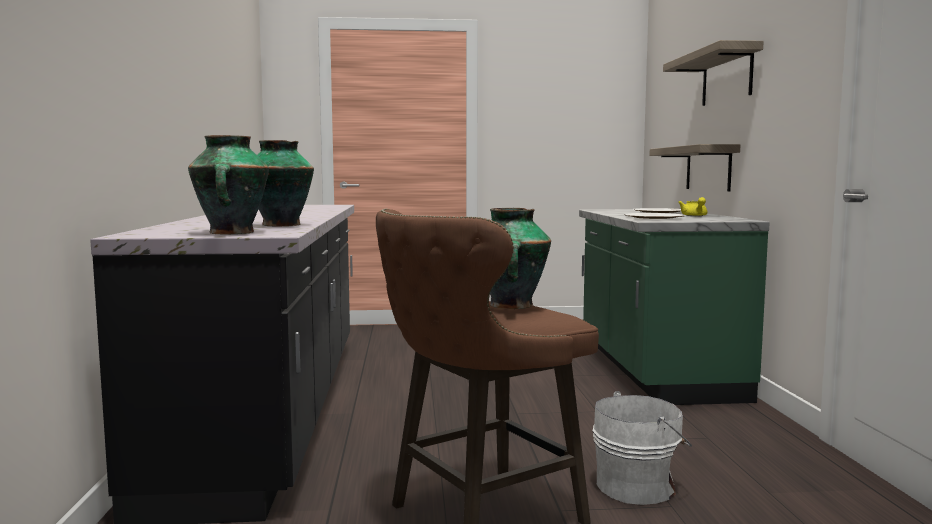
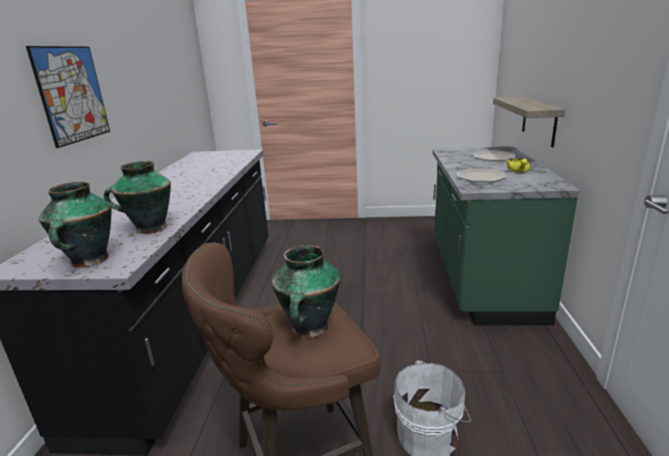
camera: 10 degrees right, 15 degrees up
(167, 77) = (72, 94): none -> picture
(727, 77) = (561, 43): shelf -> none

